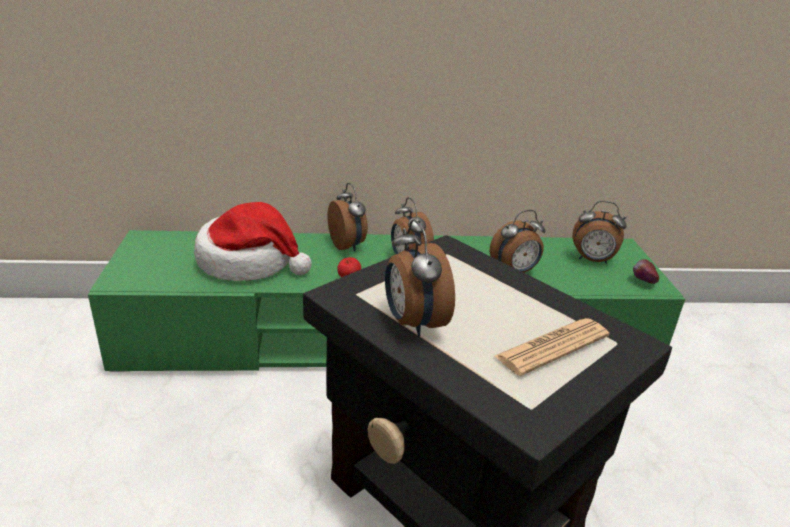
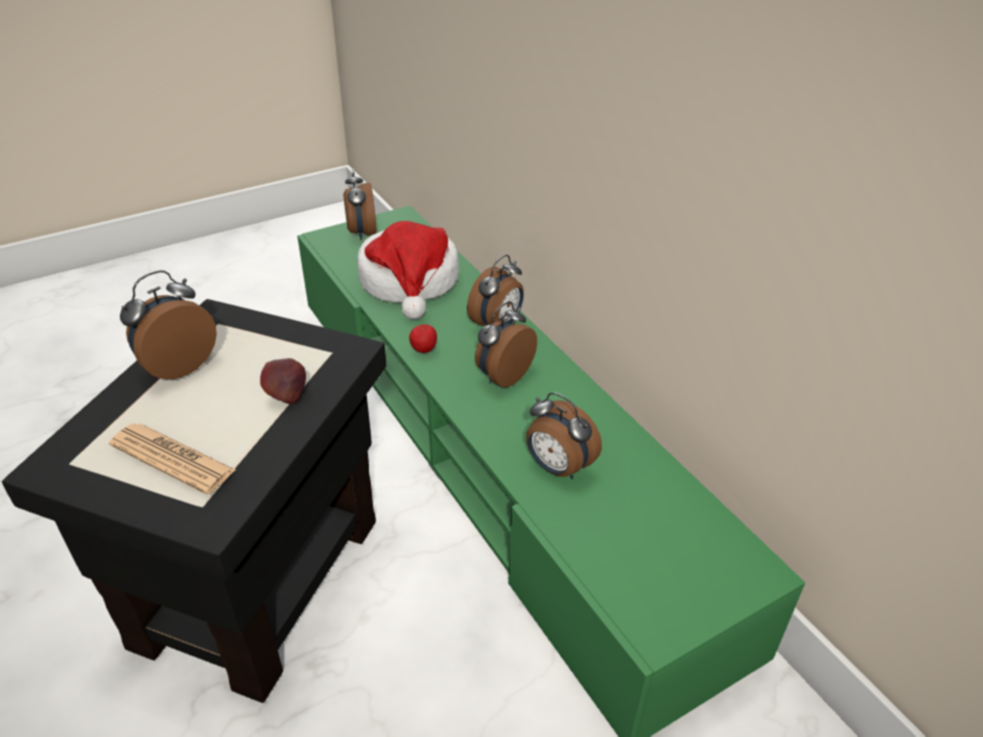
camera: 65 degrees right, 10 degrees up
(592, 260) = (668, 541): alarm clock -> alarm clock (361, 233)
(643, 282) = (650, 613): apple -> apple (287, 394)

